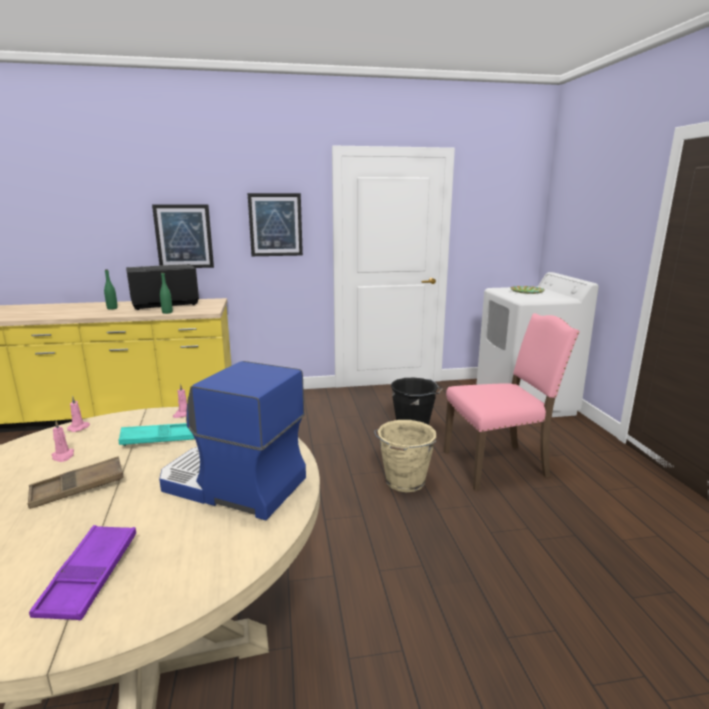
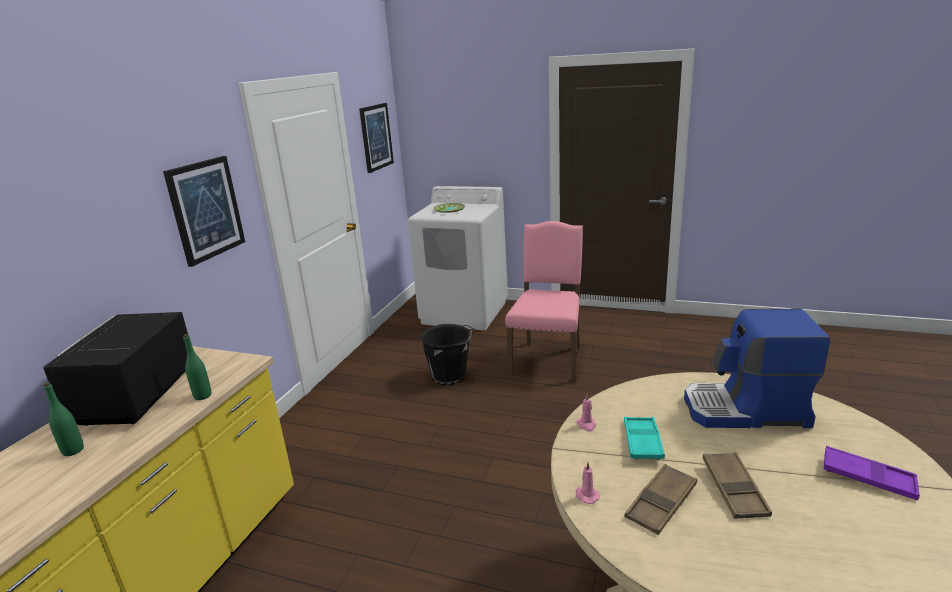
camera: 60 degrees left, 5 degrees up
(63, 456) = (661, 503): pink candle -> brown tray
(184, 236) = (89, 272): picture -> picture (376, 137)
(231, 485) = (746, 410): coffee machine -> coffee machine turned 45 degrees clockwise
(404, 482) = (540, 410): beige bucket -> none

